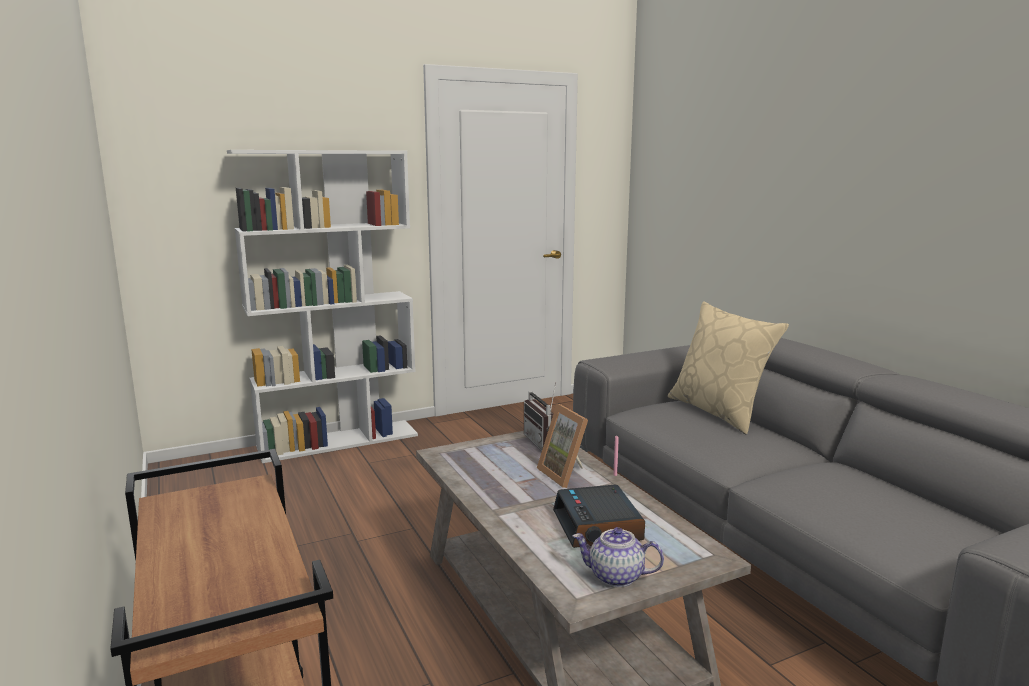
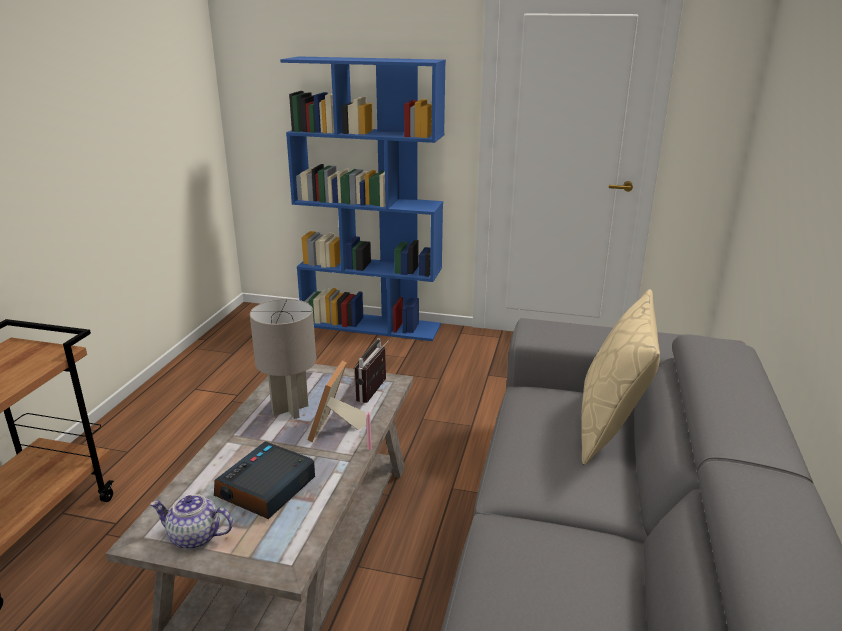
camera: 40 degrees right, 10 degrees up
(339, 441) = (372, 325): white bookcase -> blue bookcase
(502, 476) = (290, 409): none -> grey table lamp
(615, 577) = (194, 537): teapot -> teapot turned 45 degrees counterclockwise

